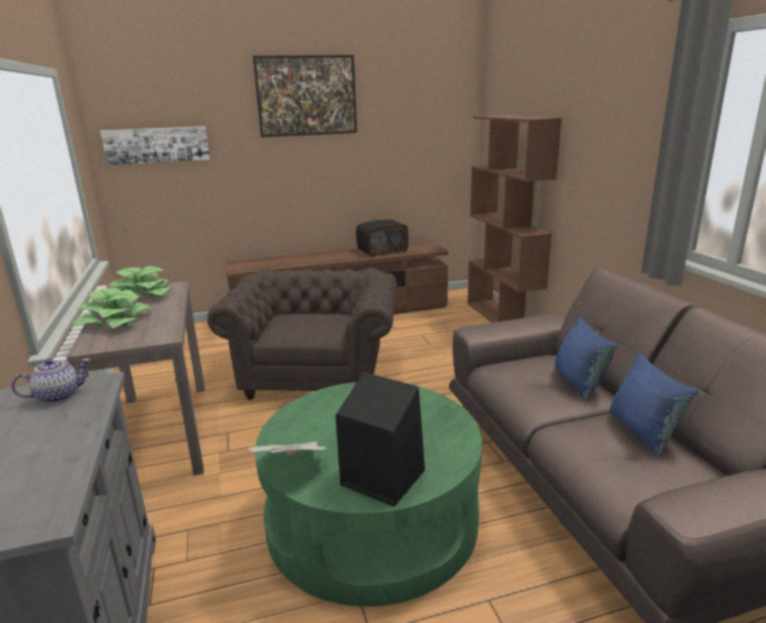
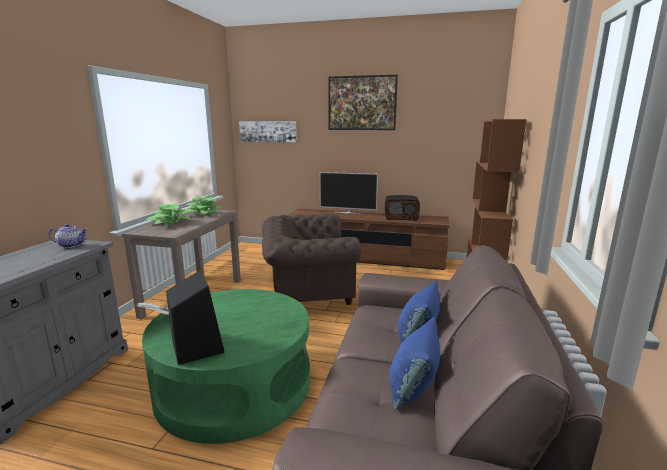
camera: 30 degrees right, 5 degrees down
(307, 255) = (348, 212): none -> television
(316, 373) = (307, 290): brown armchair -> brown armchair turned 135 degrees counterclockwise

